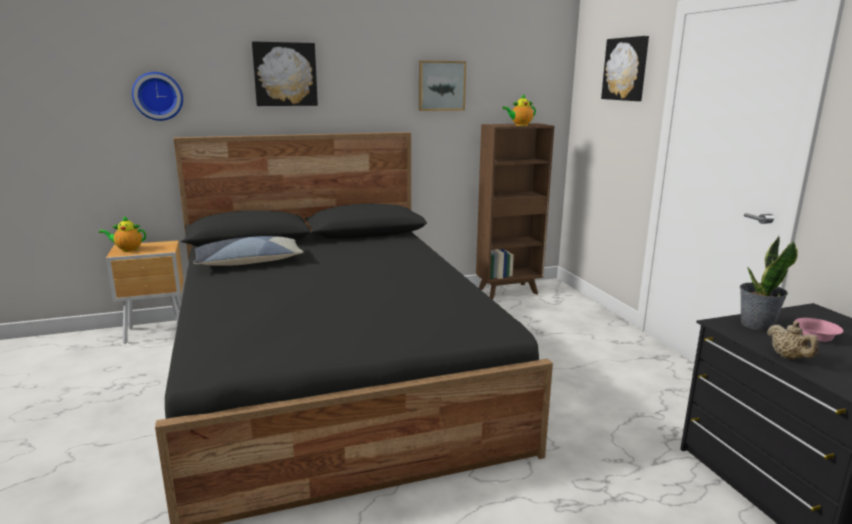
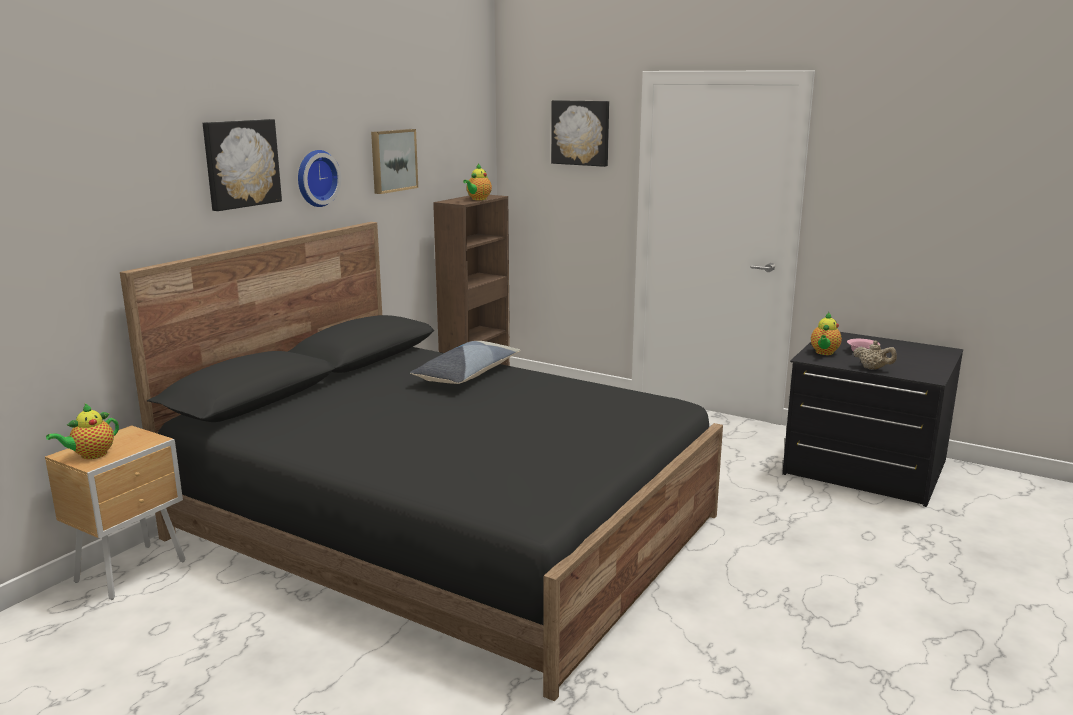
camera: 40 degrees left, 0 degrees up
(158, 96) = (91, 213): wall clock -> wall clock (315, 178)
(249, 262) = (319, 420): pillow -> pillow (466, 374)
(756, 324) = (824, 353): potted plant -> teapot

